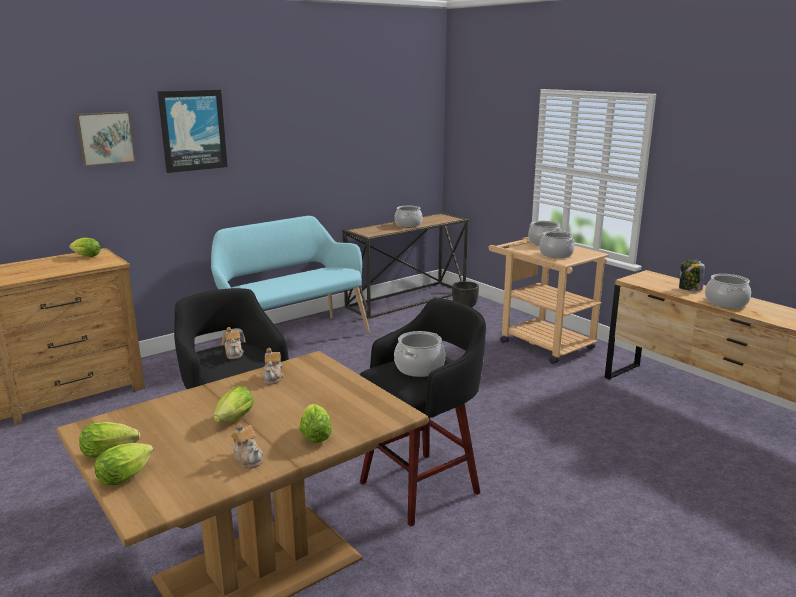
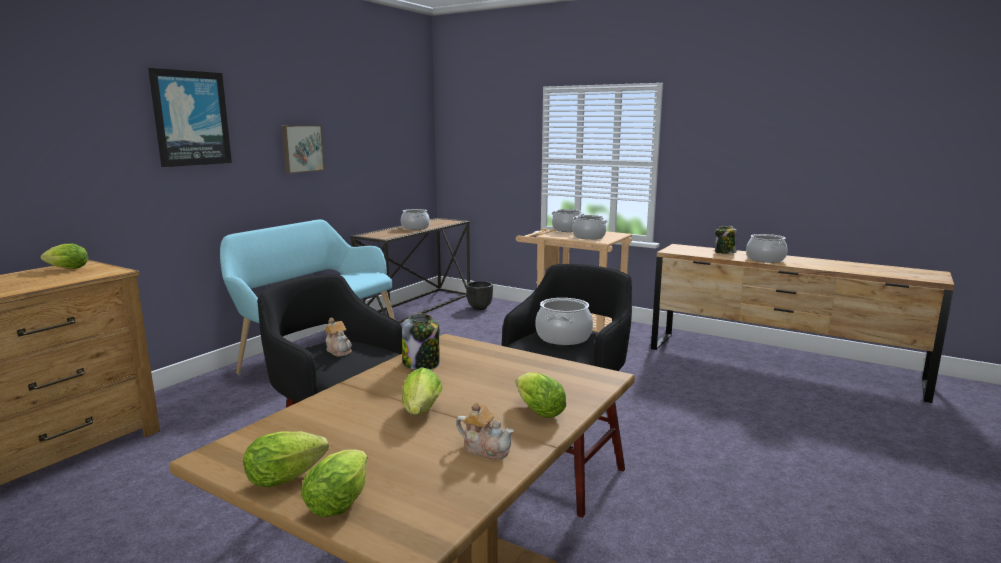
camera: 20 degrees left, 5 degrees down
(105, 138) = (83, 120): picture -> picture (302, 148)
(273, 377) = (422, 364): teapot -> jar

